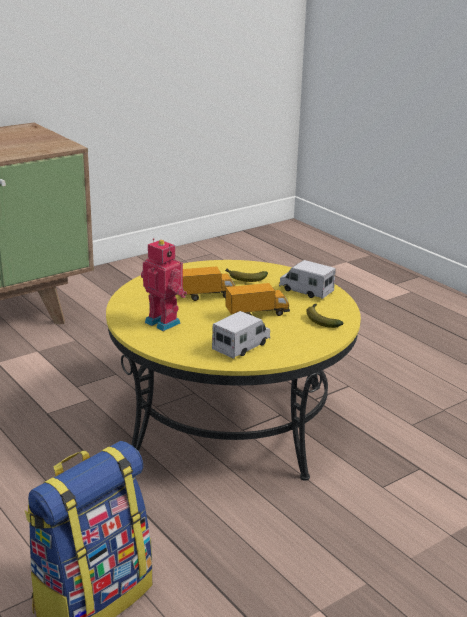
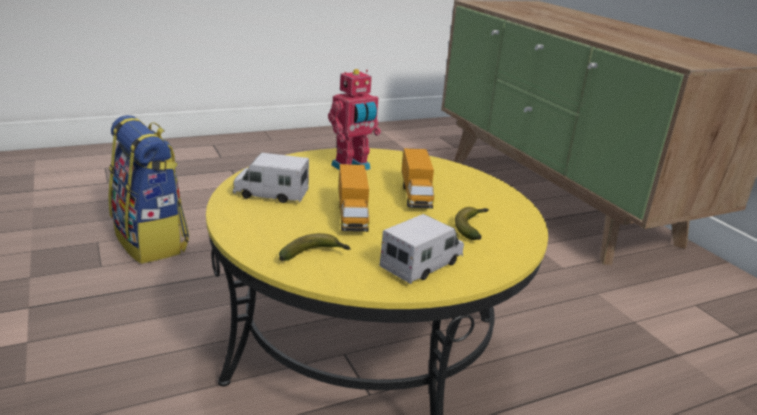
camera: 100 degrees right, 0 degrees up
(241, 346) = (271, 194): toy truck -> toy truck turned 135 degrees clockwise

